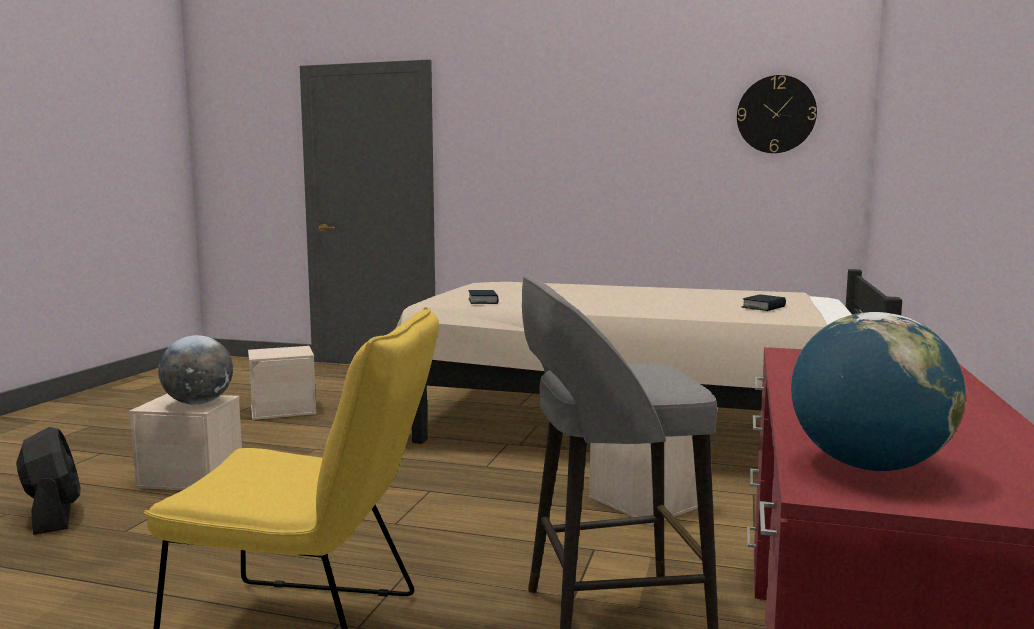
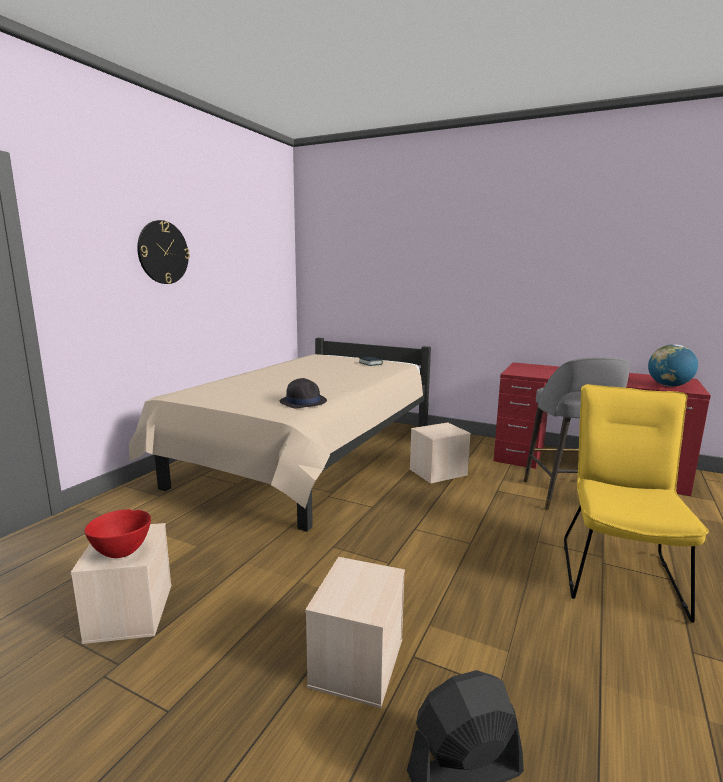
camera: 80 degrees left, 5 degrees up
(198, 403) = (363, 578): globe -> none
(268, 353) = (122, 552): none -> red bowl
(483, 301) = (303, 401): book -> black hat
(776, 114) = (265, 249): wall clock -> wall clock (163, 252)

